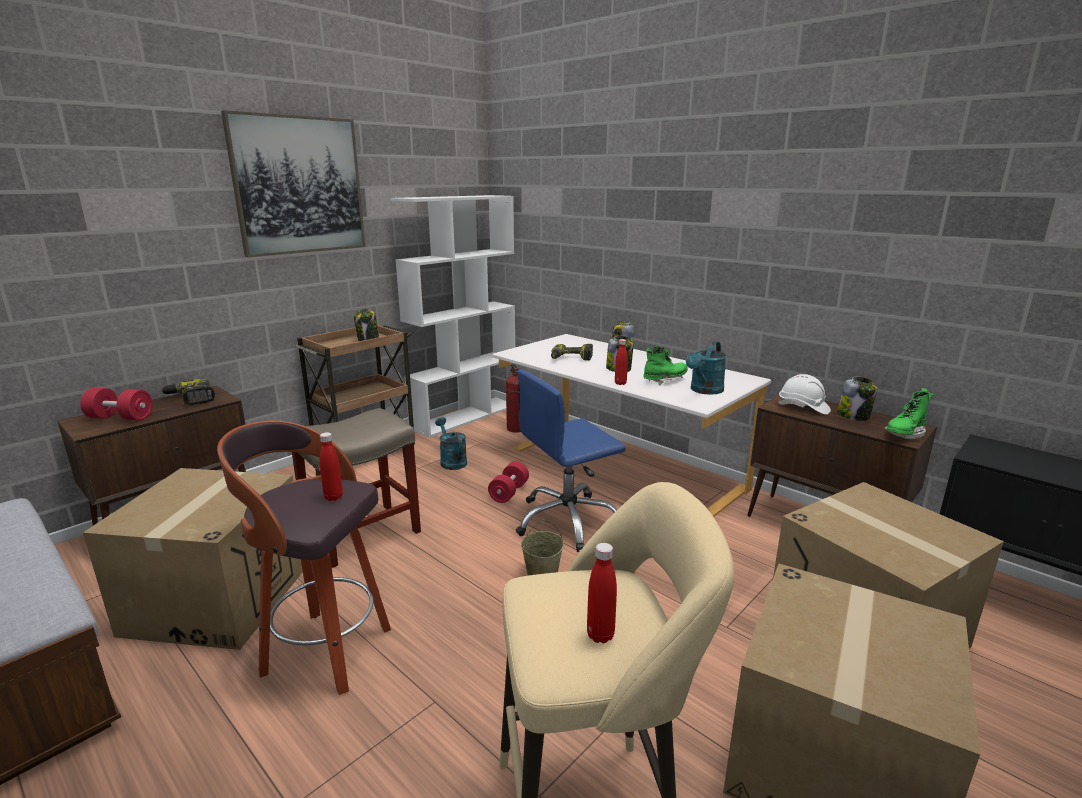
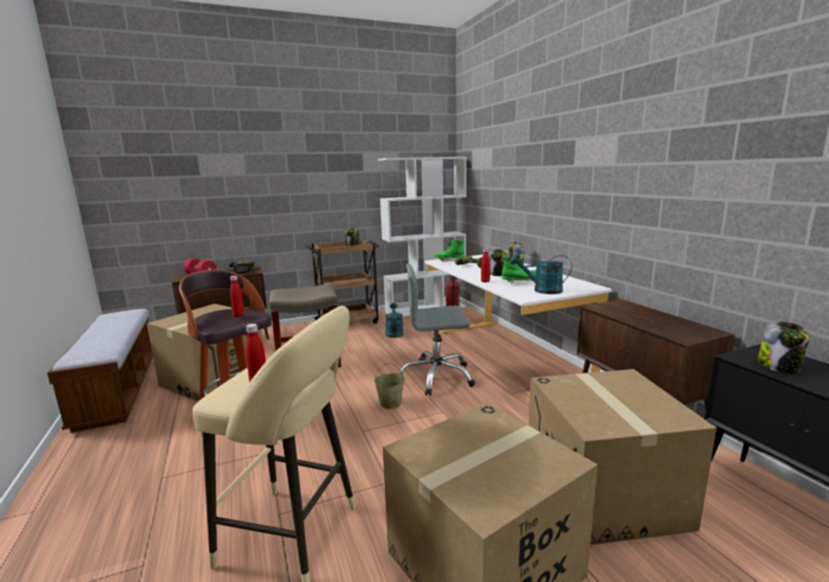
camera: 25 degrees right, 5 degrees down
(299, 185) = (318, 151): picture -> none
(509, 492) = (413, 355): red dumbbell -> none
(567, 521) = (436, 377): blue office chair -> grey office chair
(704, 391) = (542, 290): turquoise watering can -> turquoise watering can turned 45 degrees clockwise
(803, 407) = (620, 309): white hard hat -> none
(854, 416) = (659, 319): jar -> jar (779, 367)
(904, 434) = (689, 335): green boot -> green boot (449, 261)

